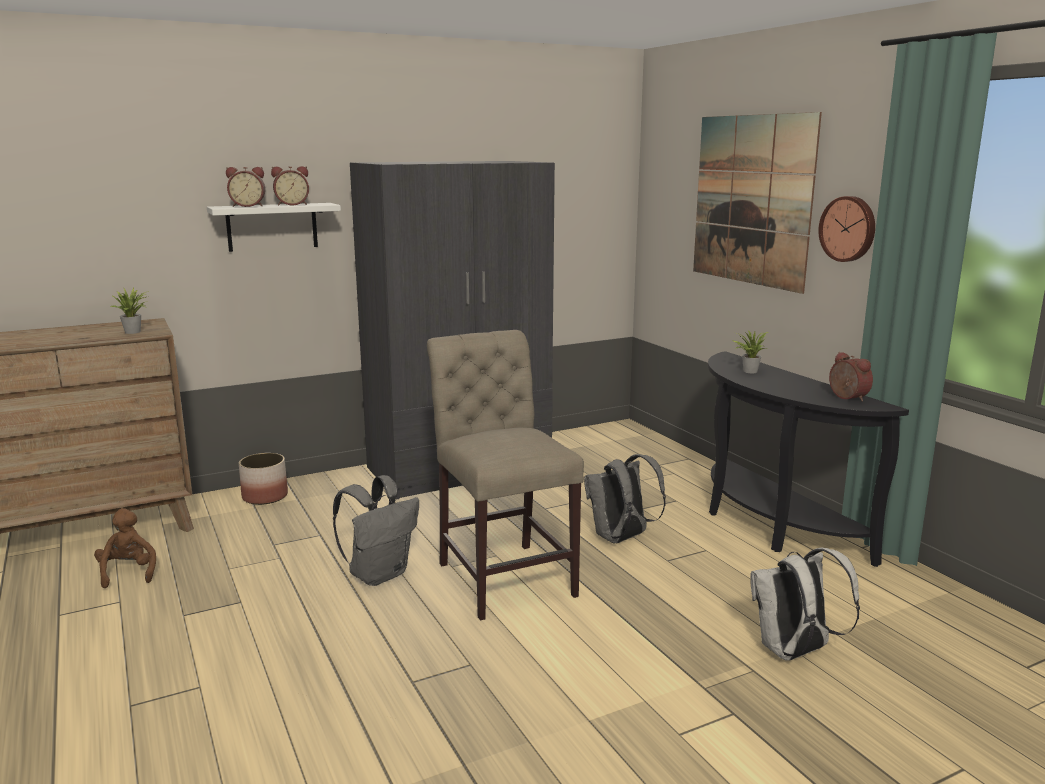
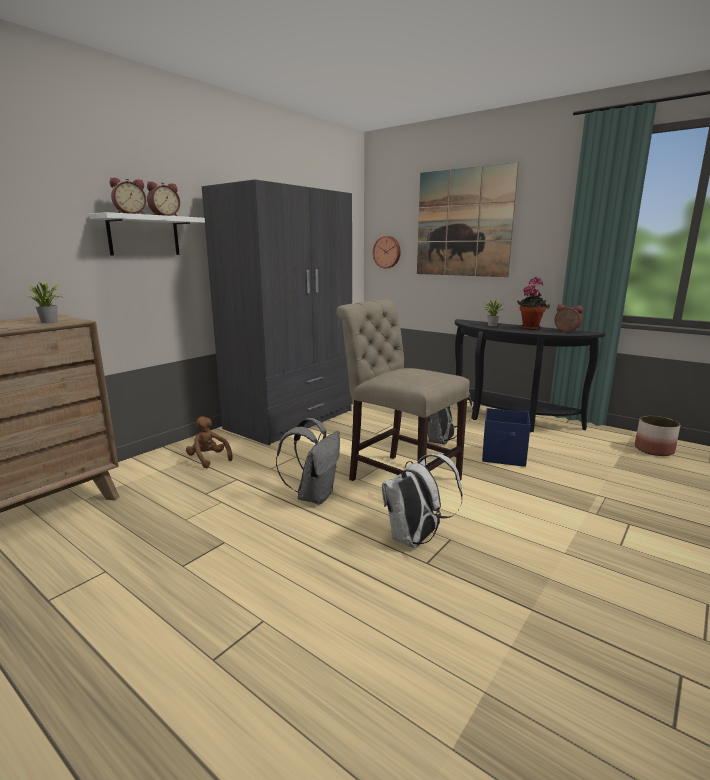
camera: 25 degrees left, 0 degrees up
(128, 573) = (89, 545): brown plush toy -> brown plush toy (208, 459)
(265, 496) = (160, 461): planter -> planter (653, 450)
(682, 579) = (504, 456): none -> blue storage box
(794, 652) = (610, 482): white backpack -> white backpack (415, 539)
(800, 384) = (530, 328): none -> potted plant
(848, 229) = (541, 233): wall clock -> wall clock (387, 252)

